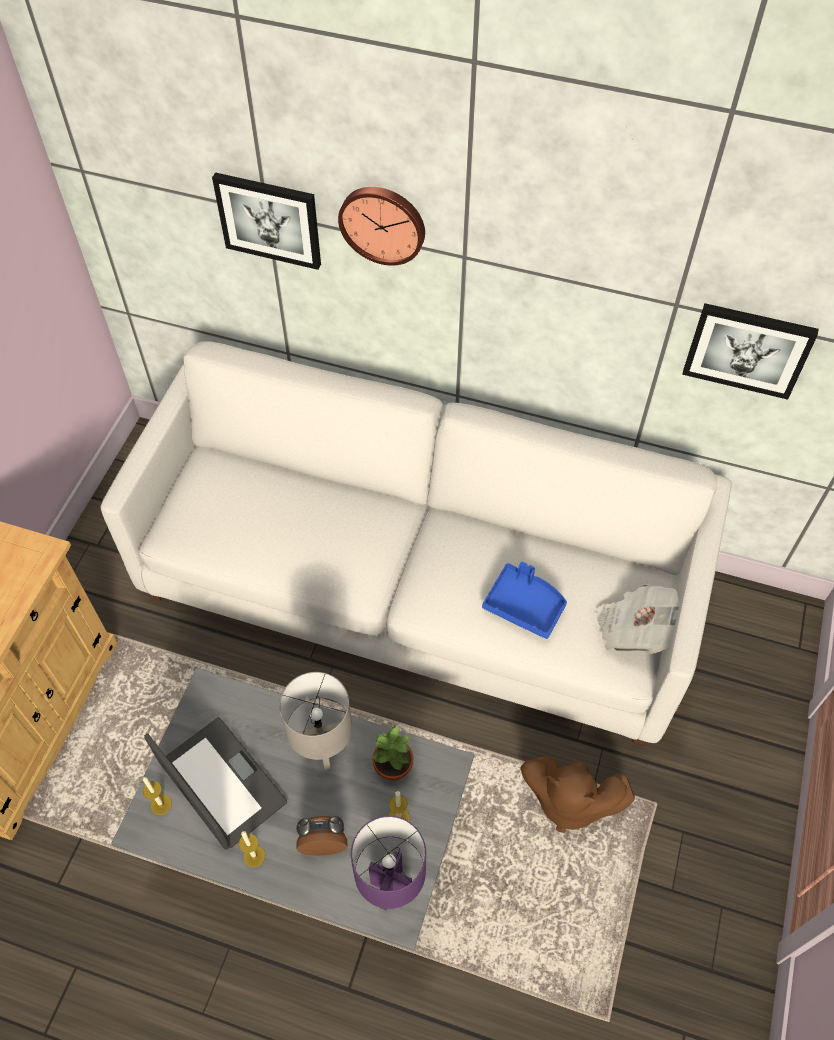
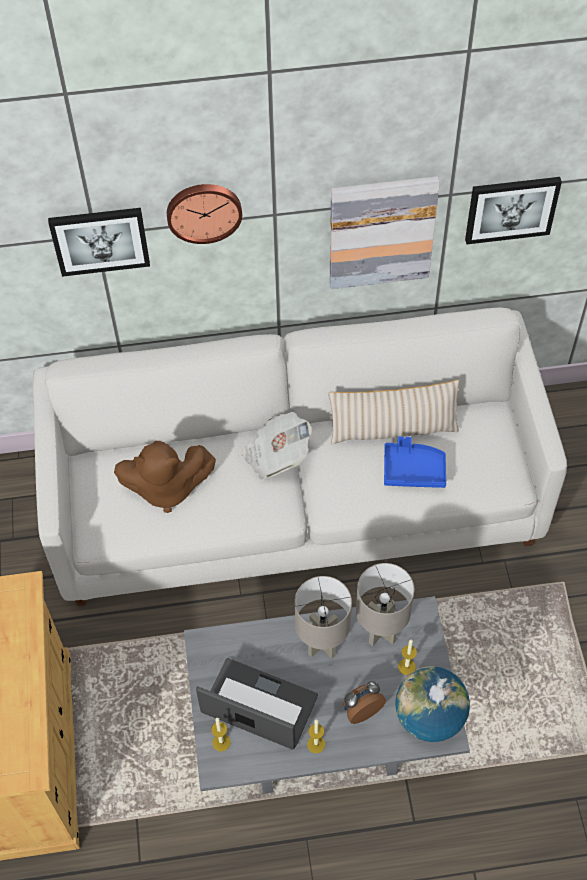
camera: 25 degrees left, 0 degrees up
(391, 888) = (429, 717): purple table lamp -> globe
(392, 767) = (381, 633): potted plant -> grey table lamp
(528, 553) = (393, 429): none -> beige pillow
(568, 801) = (499, 610): brown plush toy -> brown plush toy (166, 488)
(584, 322) = (381, 232): none -> picture
(635, 629) = (501, 453): newspaper -> newspaper (276, 455)

